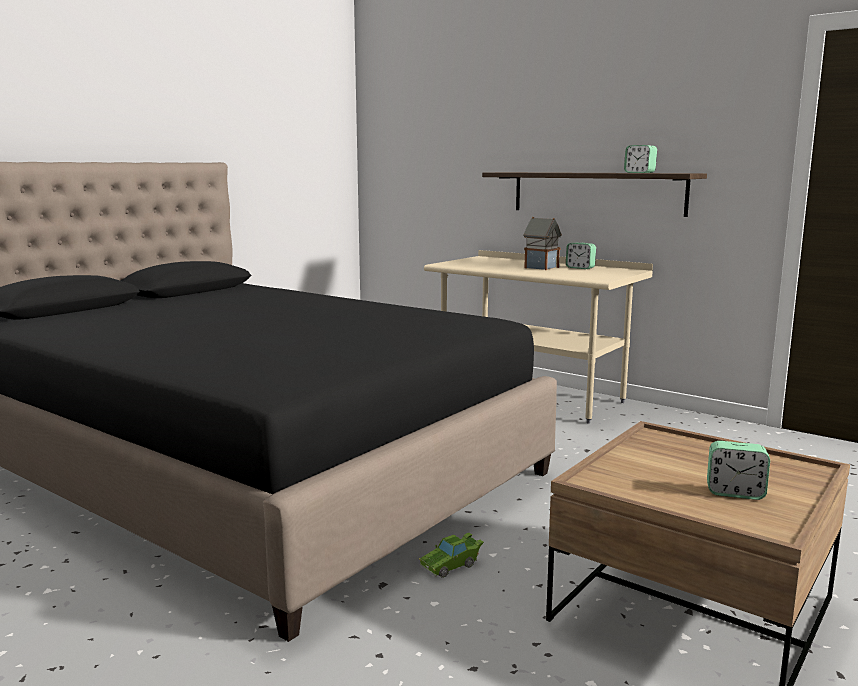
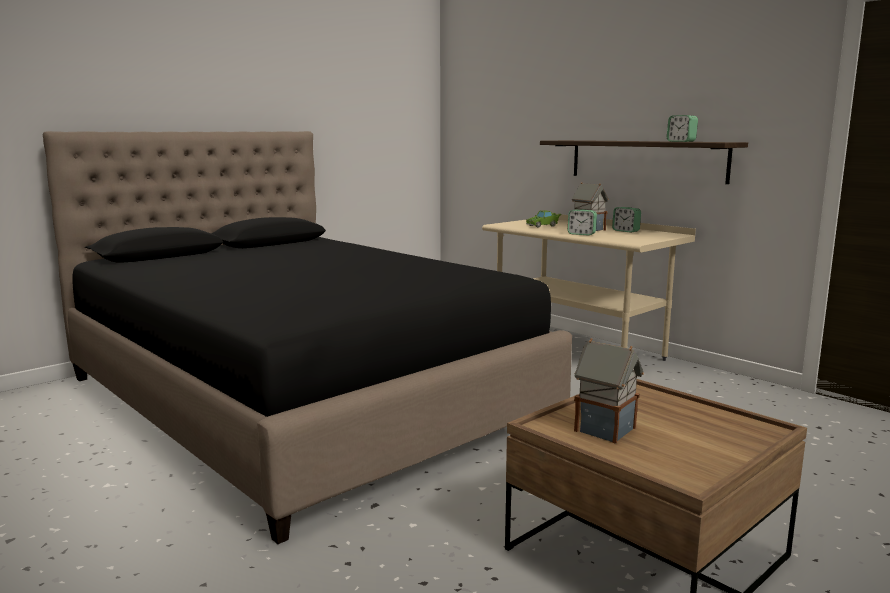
camera: 10 degrees right, 0 degrees up
(452, 565) = (441, 494): green toy car -> green toy car (543, 226)
(656, 481) = (606, 430): none -> toy house
(735, 493) = (675, 445): alarm clock -> alarm clock (581, 234)

